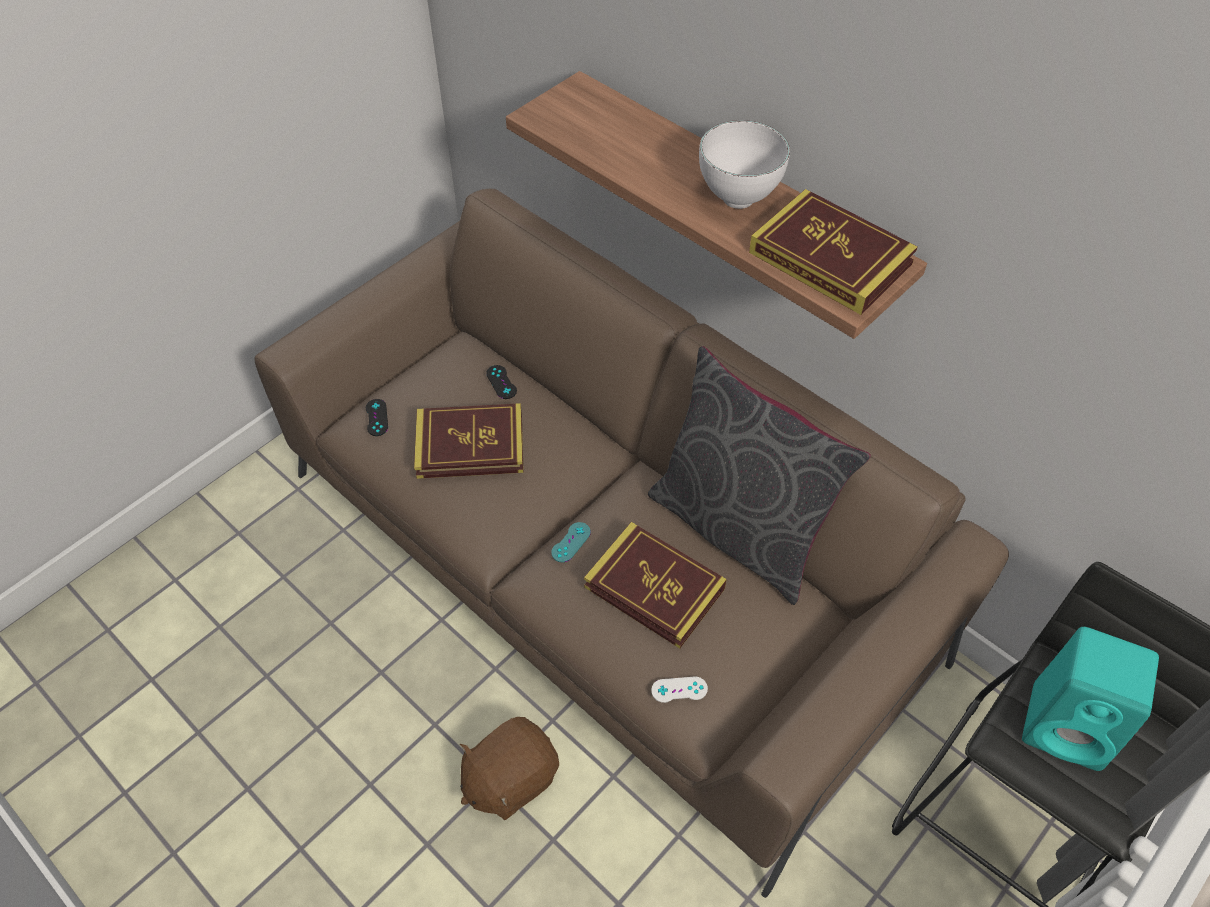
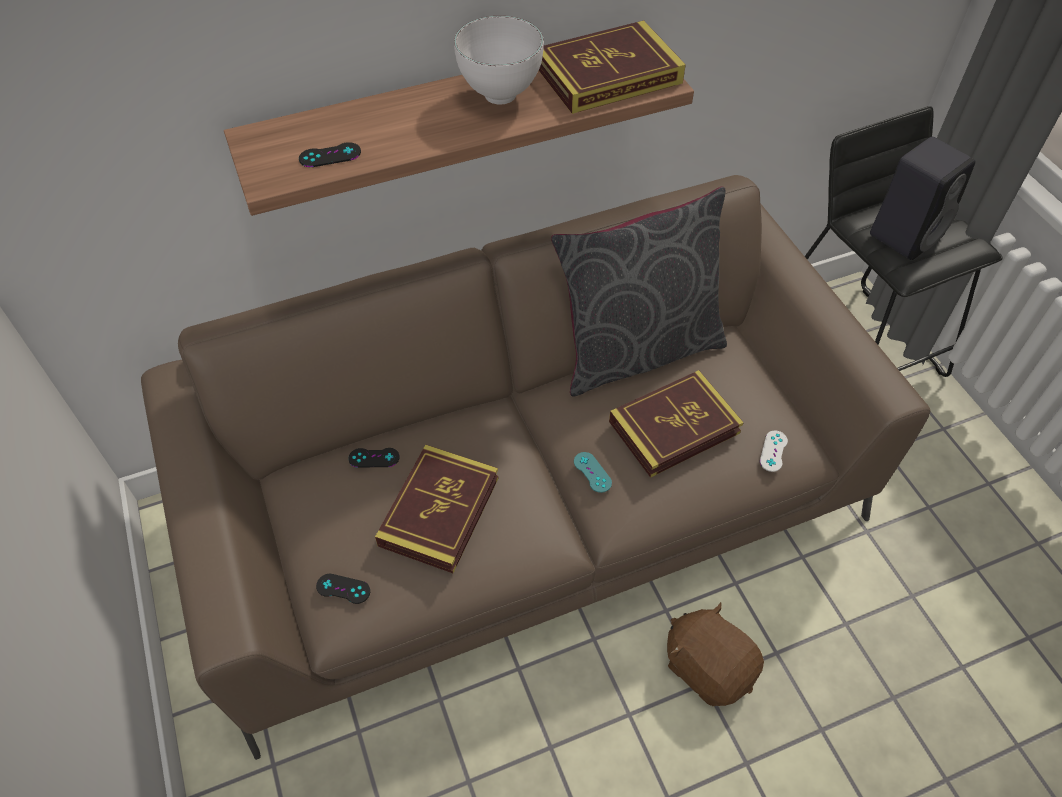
camera: 65 degrees left, 0 degrees up
(510, 778) = (708, 667): brown plush toy -> brown plush toy turned 150 degrees clockwise
(586, 134) = (330, 155): none -> black game controller
(1069, 727) = (906, 234): turquoise speaker -> black speaker

